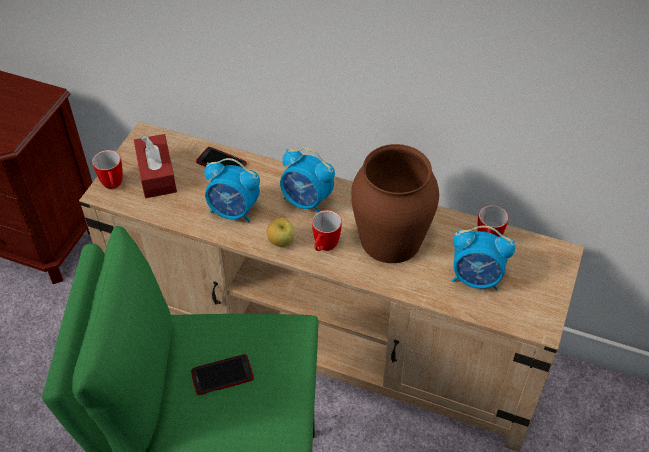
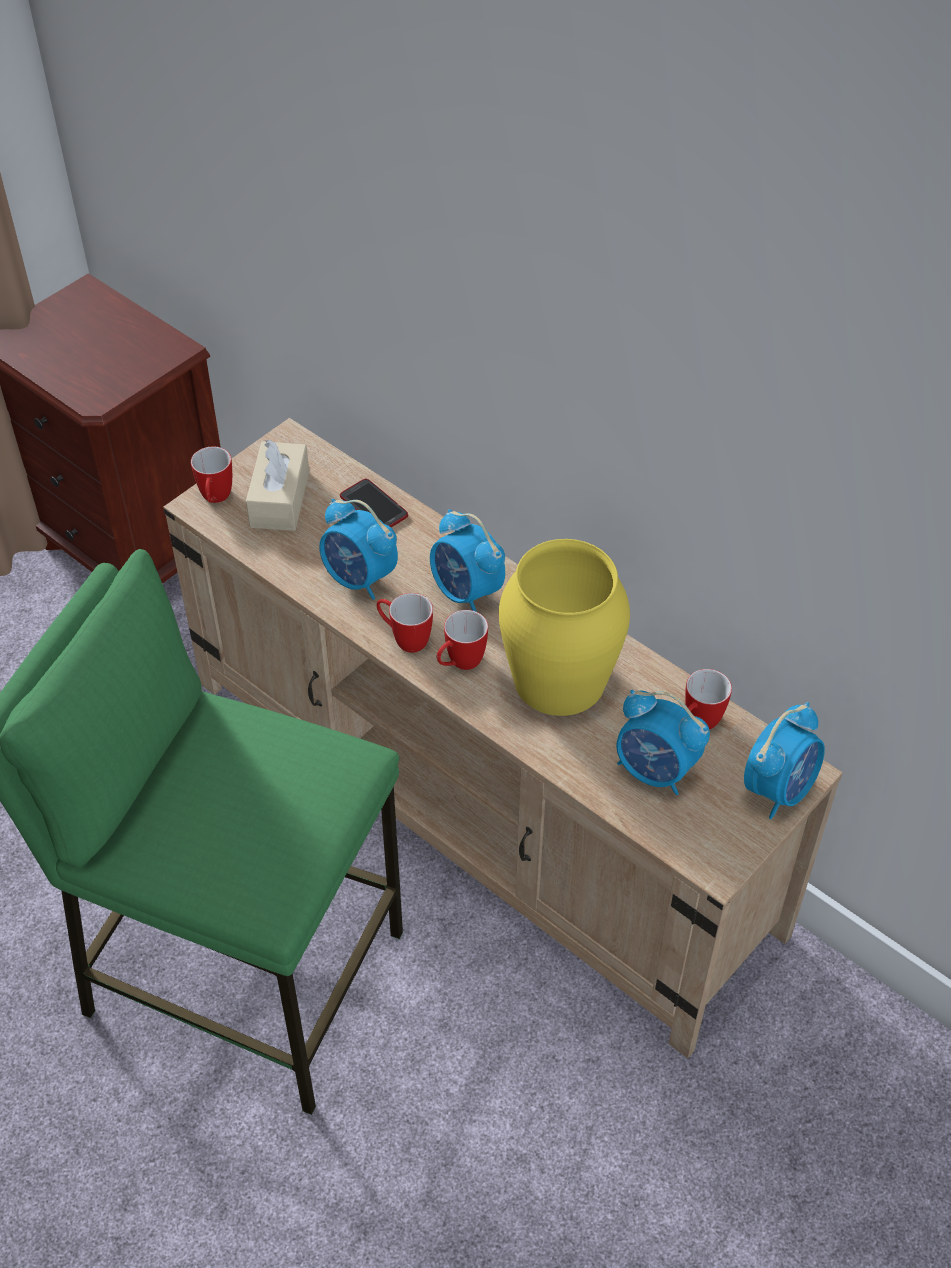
camera: 20 degrees right, 0 degrees up
(157, 174) = (280, 499): red tissue box -> beige tissue box
(222, 375) = (233, 791): phone -> none
(281, 241) = (404, 639): apple -> mug
(390, 238) = (559, 678): brown vase -> yellow vase
(553, 267) = (778, 789): none -> alarm clock

